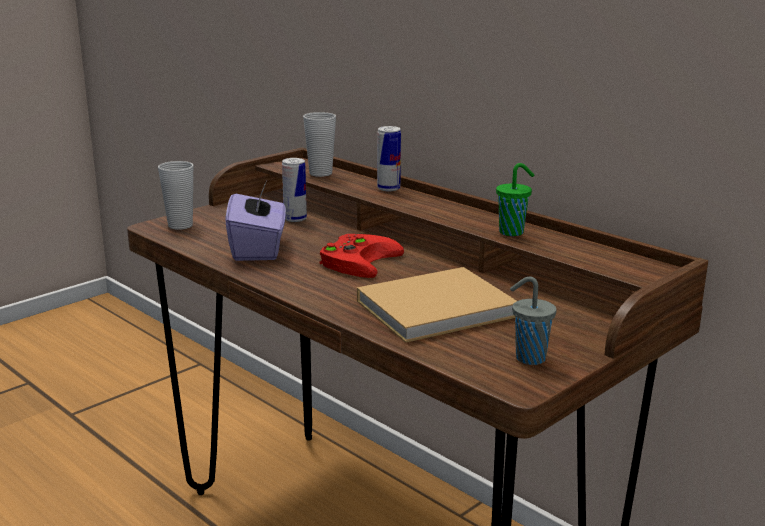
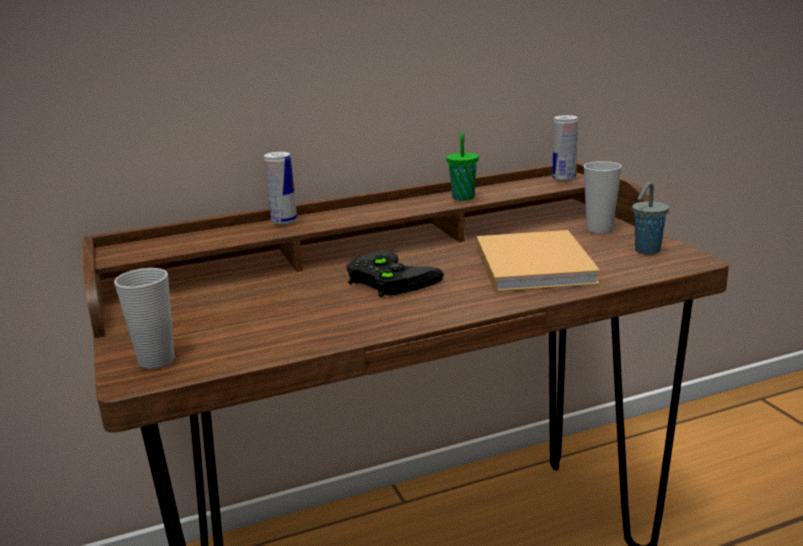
camera: 65 degrees left, 0 degrees up
(258, 249) = (303, 322): purple tissue box -> none
(295, 219) = (227, 295): can -> can (564, 178)
(320, 173) = (189, 241): cup -> cup (599, 230)
(358, 259) = (387, 280): red game controller -> black game controller

